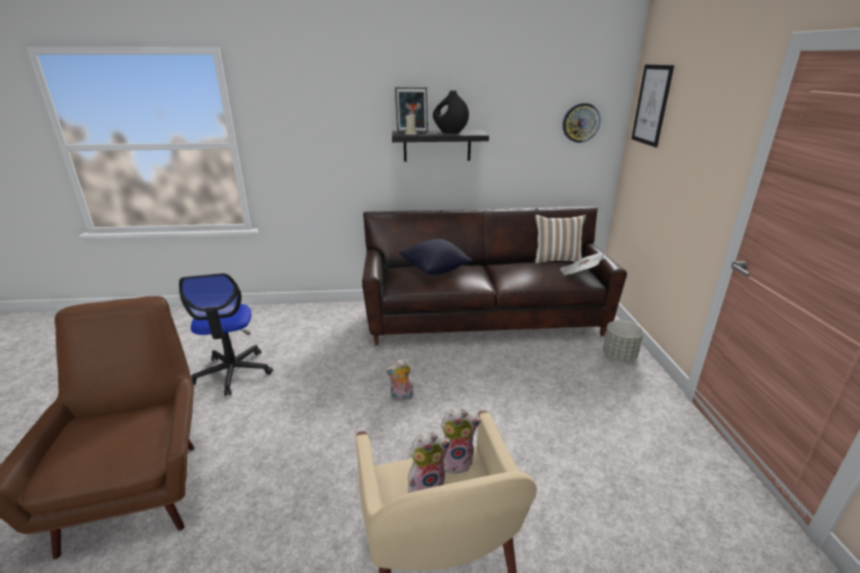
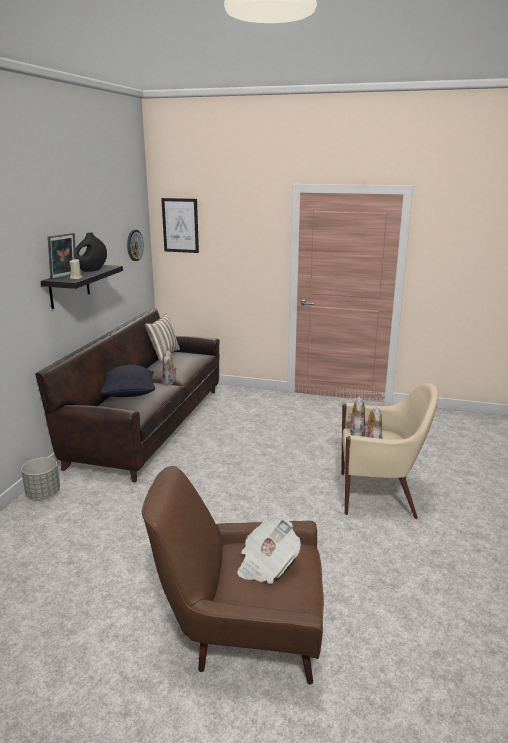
camera: 70 degrees left, 5 degrees down
(233, 373) = (102, 576): office chair -> none
(401, 397) = (222, 481): plush toy -> plush toy (170, 383)
(579, 274) = (195, 354): newspaper -> newspaper (266, 565)
(619, 355) = (239, 395): grey planter -> grey planter (43, 493)

